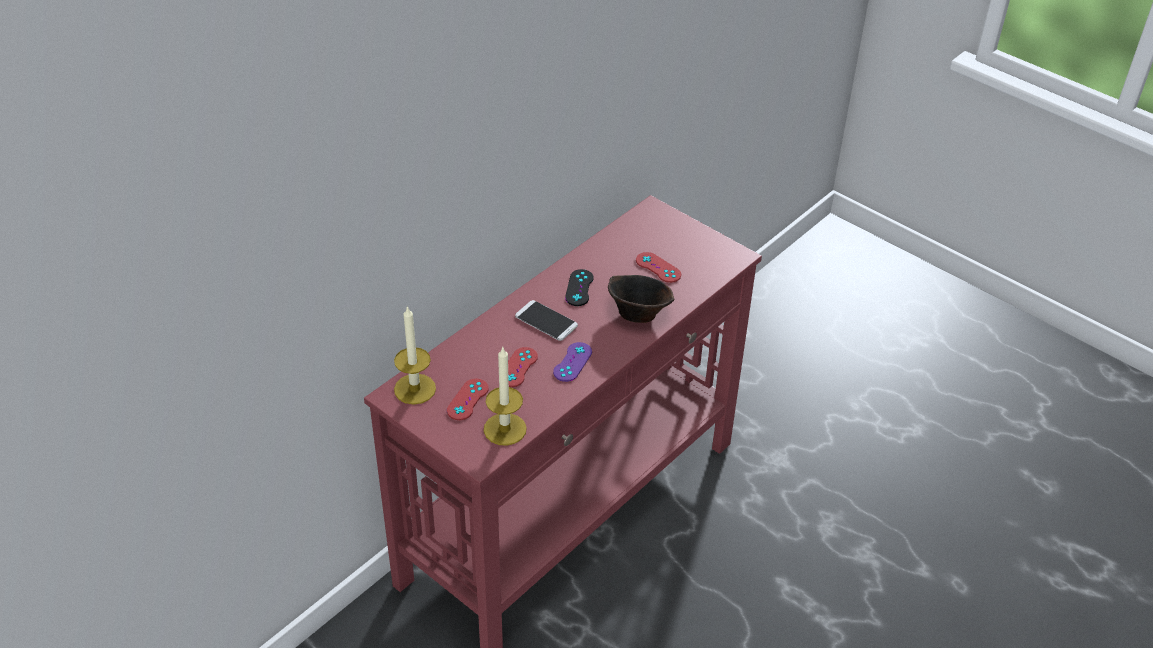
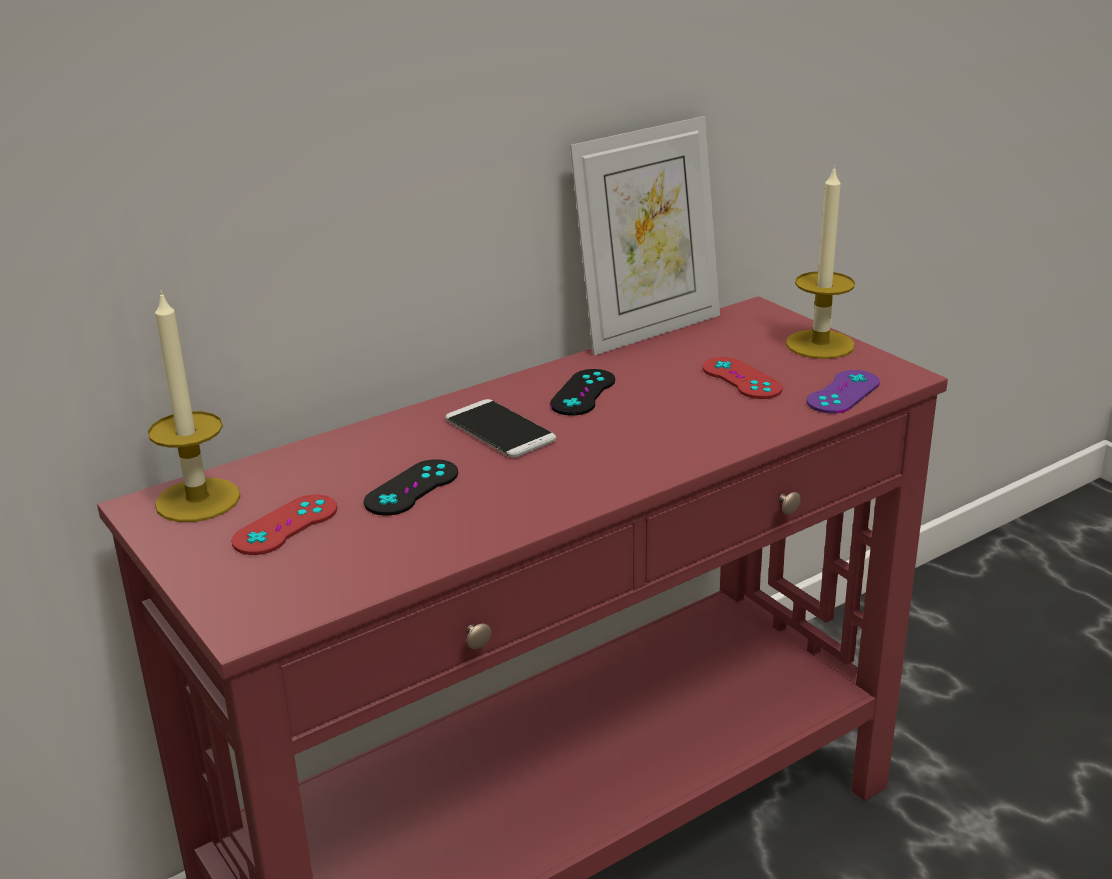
camera: 15 degrees right, 15 degrees down
(505, 429) = (329, 578): candle -> candle (820, 344)
(518, 367) = (412, 488): red game controller -> black game controller
(572, 362) = (521, 490): purple game controller -> purple game controller (843, 392)
(598, 231) = (648, 329): none -> picture frame
(637, 313) = (679, 434): brown bowl -> none

